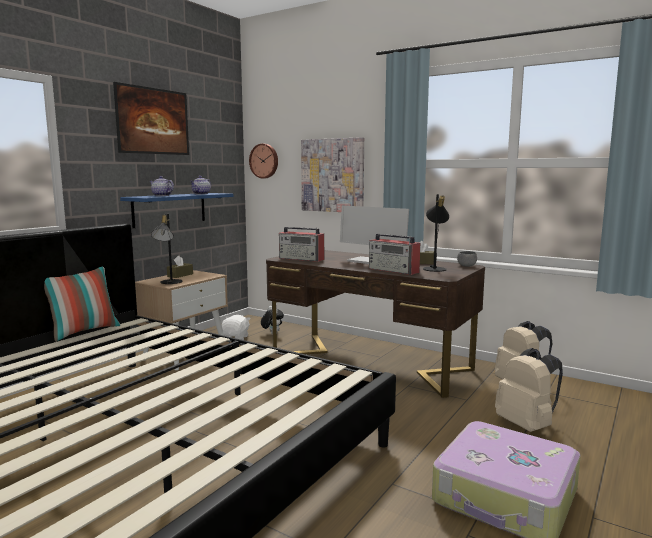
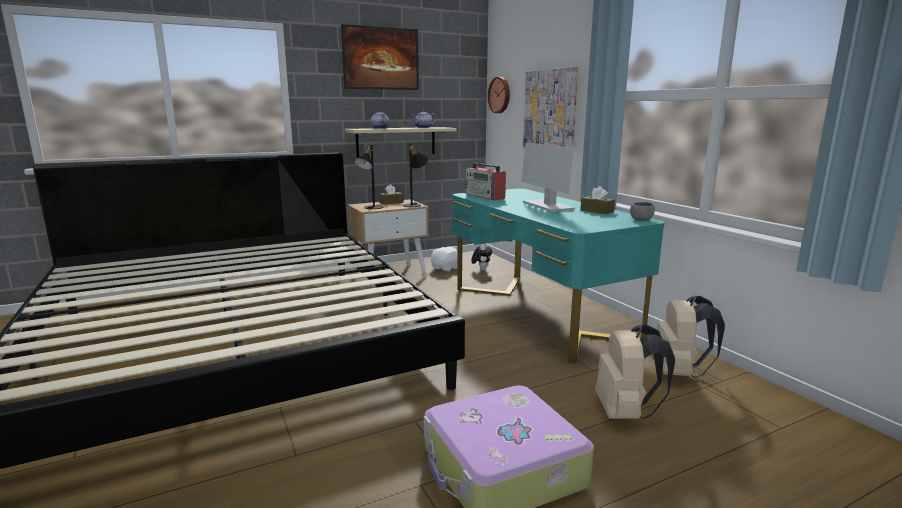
camera: 30 degrees right, 5 degrees up
(83, 332) = (293, 240): pillow -> none
(170, 209) = (396, 141): blue shelf -> beige shelf
(369, 362) = (539, 312): brown desk -> turquoise desk
(394, 270) = (544, 216): radio -> none
(435, 268) = (596, 218): black table lamp -> black table lamp (414, 205)

